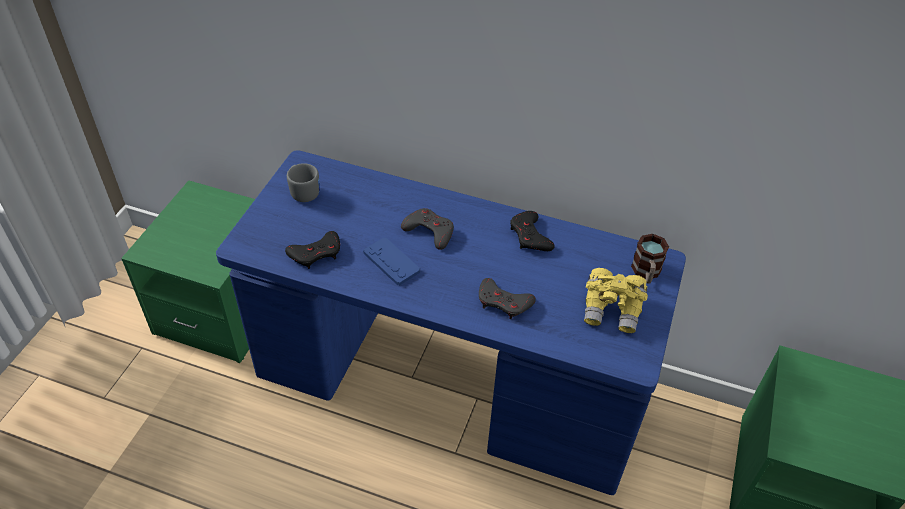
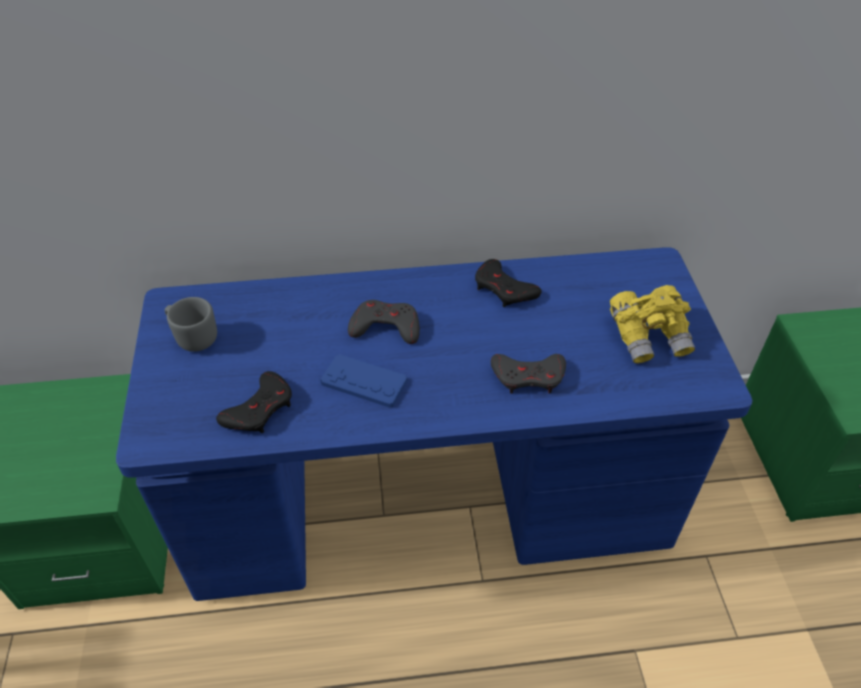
camera: 25 degrees left, 0 degrees up
(646, 273) = (653, 282): mug -> none

